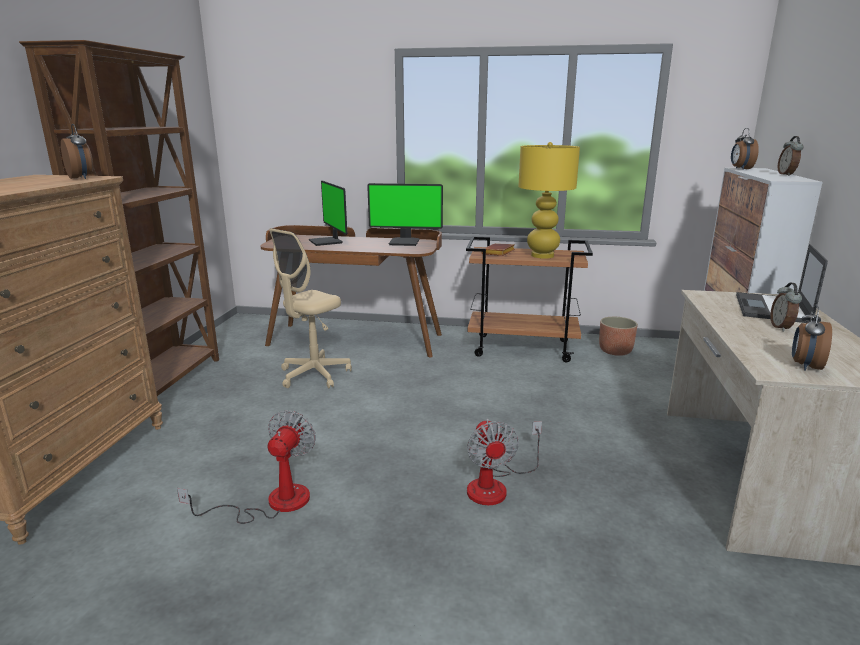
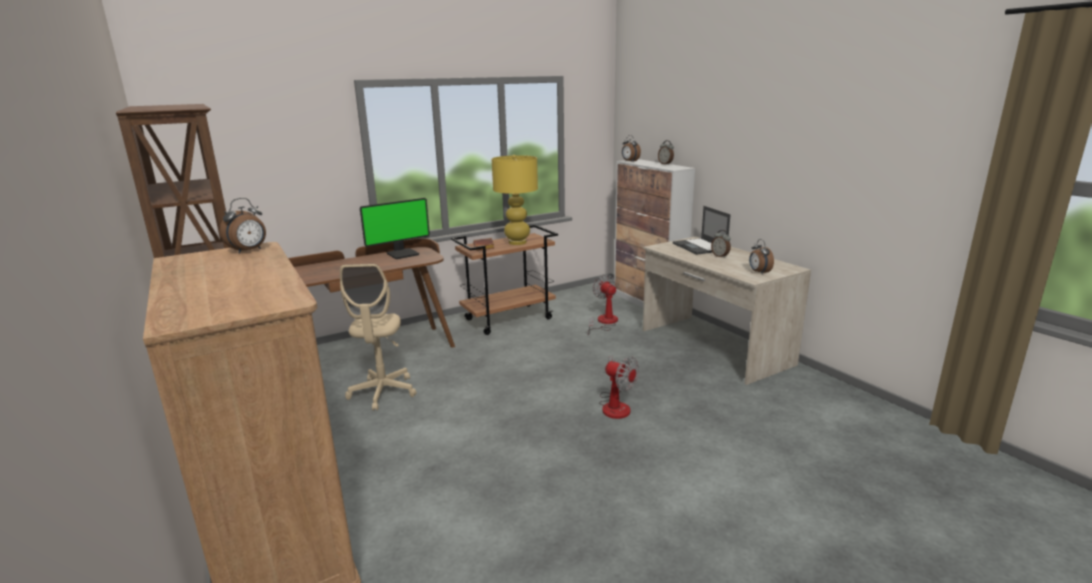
camera: 40 degrees left, 0 degrees up
(81, 178) = (249, 251): alarm clock -> alarm clock turned 120 degrees clockwise
(273, 503) = (504, 480): fan -> fan (604, 322)
(327, 242) = (332, 268): monitor -> none
(615, 351) = (567, 302): planter -> none

